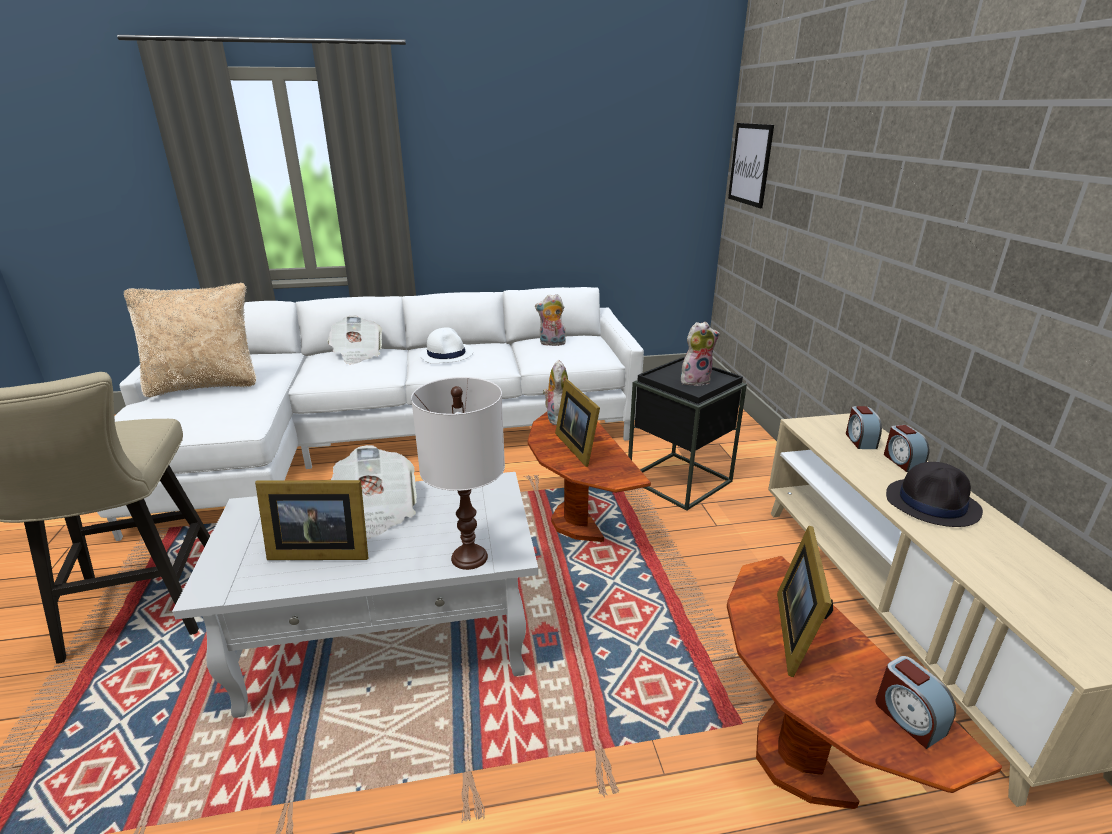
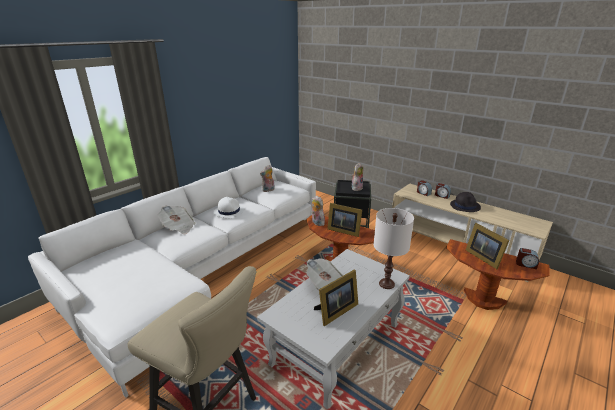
camera: 40 degrees left, 0 degrees up
(206, 387) = (124, 278): beige pillow -> none
(750, 164) = (316, 87): picture -> none

